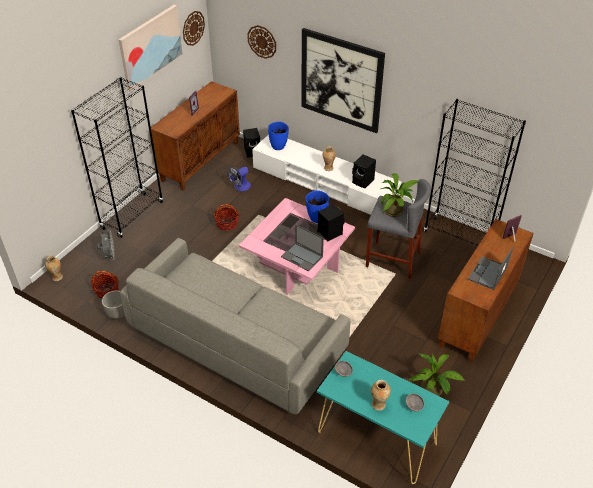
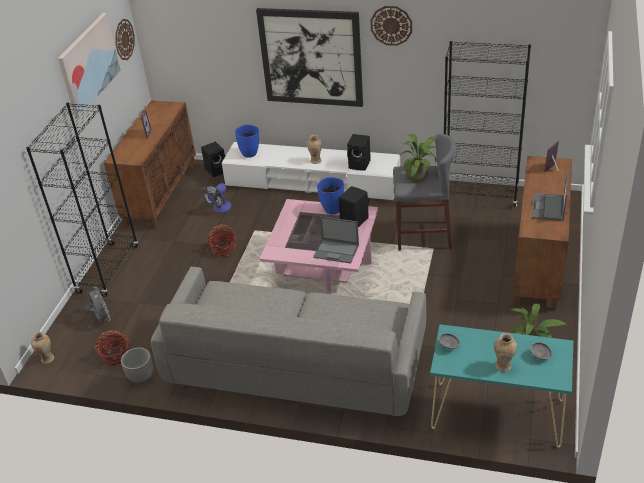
camera: 15 degrees left, 5 degrees down
(262, 41) = (208, 37): wall clock -> wall clock (391, 25)

